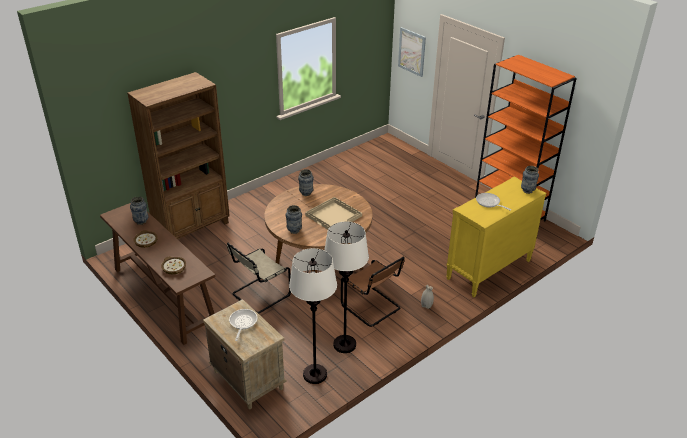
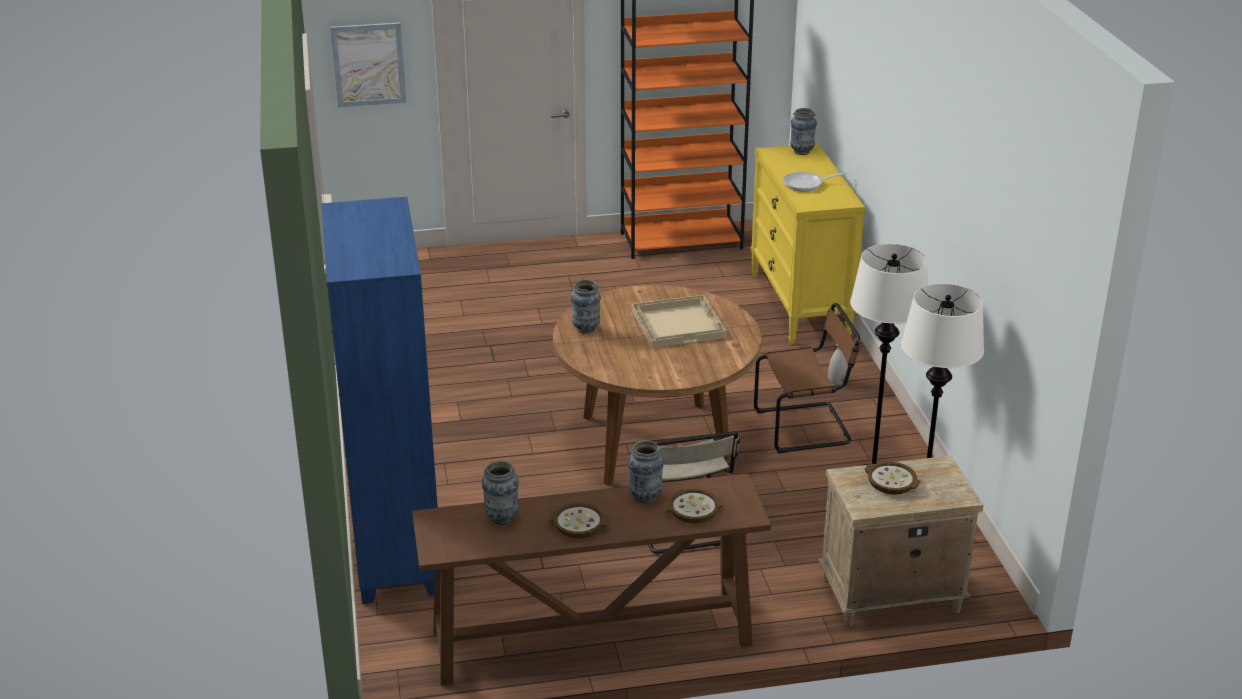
camera: 60 degrees left, 5 degrees down
(192, 228) = (397, 550): brown bookcase -> blue bookcase
(242, 323) = (891, 483): frying pan -> bowl
(294, 231) = (688, 368): vase -> vase (645, 497)

